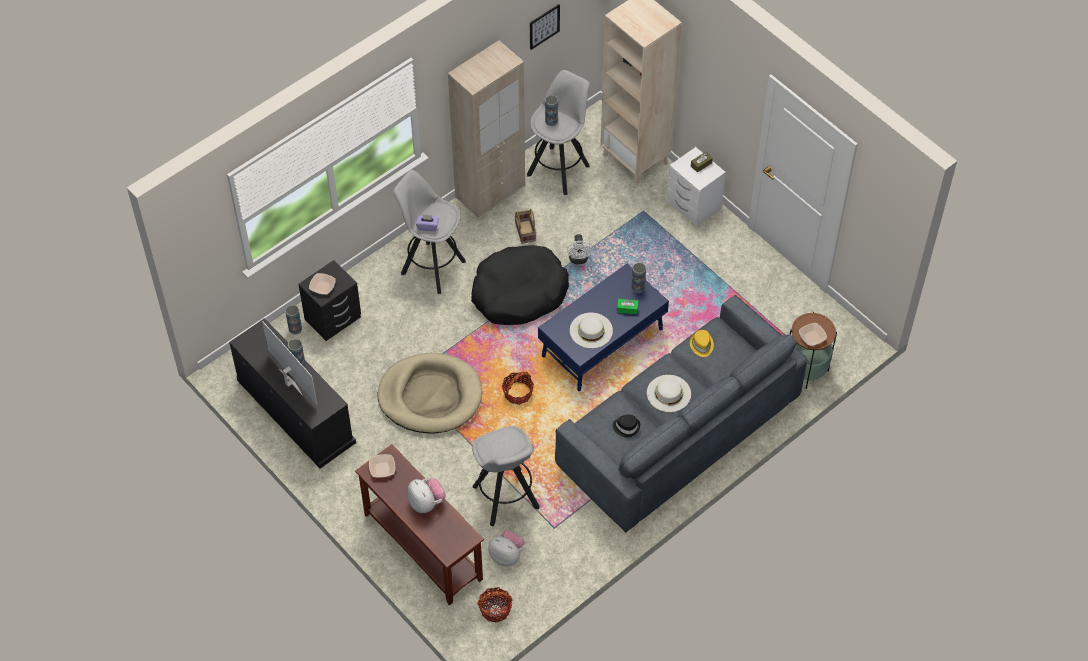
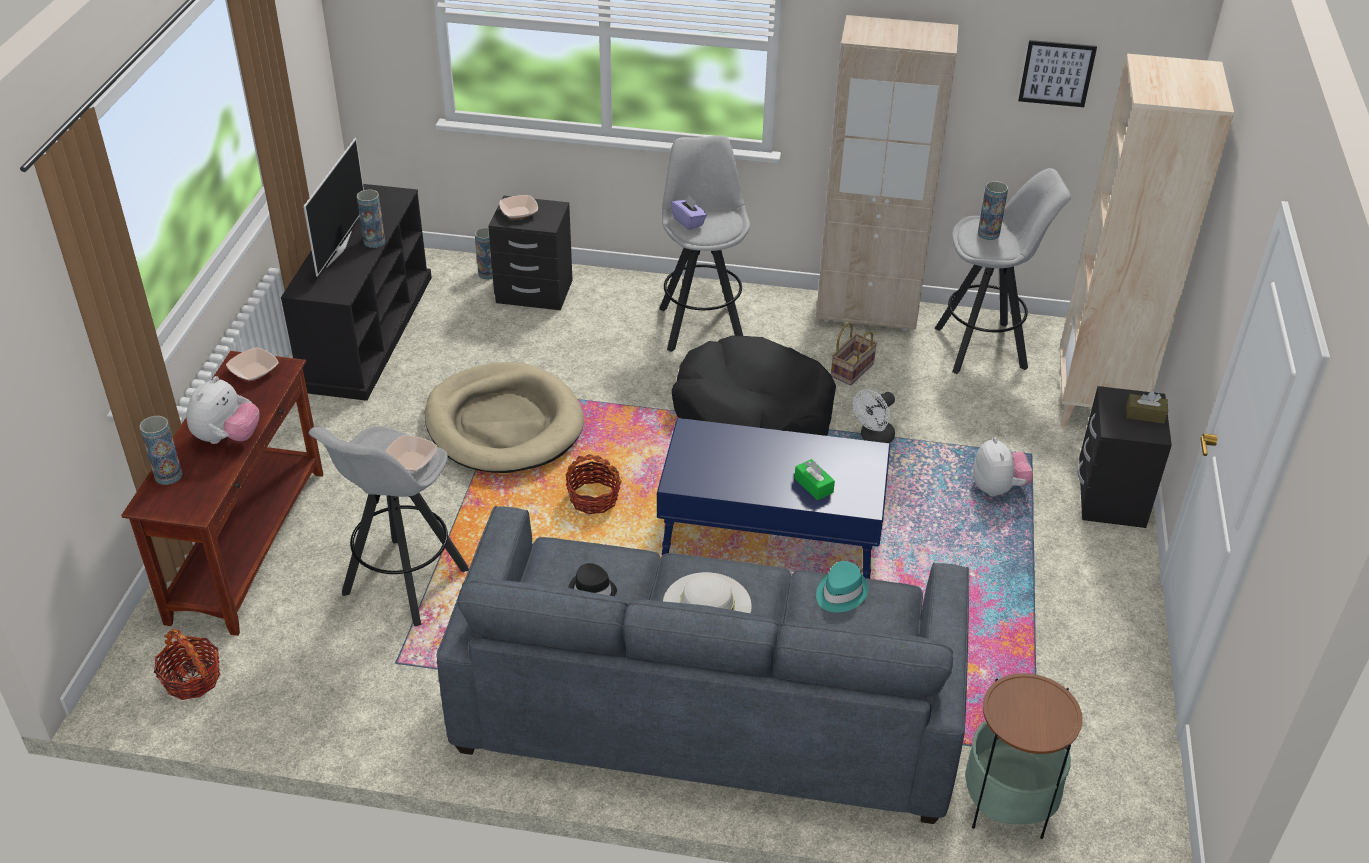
camera: 50 degrees right, 15 degrees down
(507, 555) = (302, 638): plush toy -> plush toy (998, 488)
(591, 330) = (732, 469): white hat -> none
(638, 287) = (863, 476): vase -> vase (168, 475)
(694, 205) = (1111, 497): white nightstand -> black nightstand
(701, 345) = (840, 593): yellow hat -> turquoise hat
(812, 337) = (1017, 716): bowl -> bowl (411, 460)

